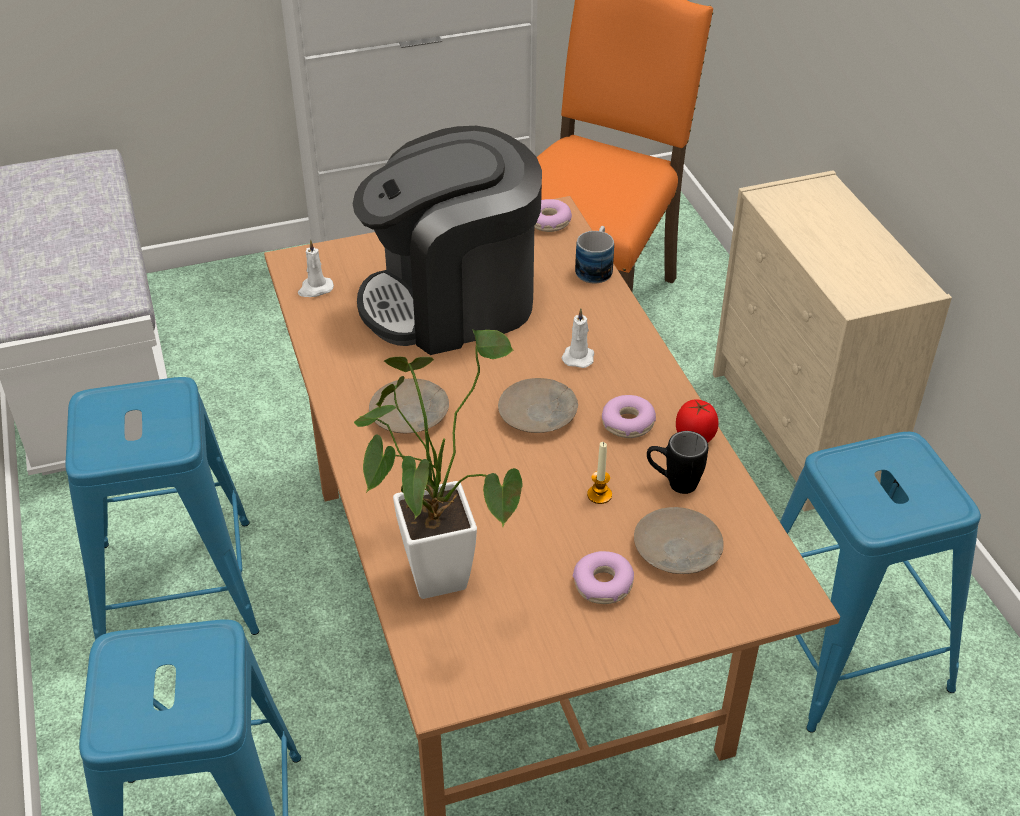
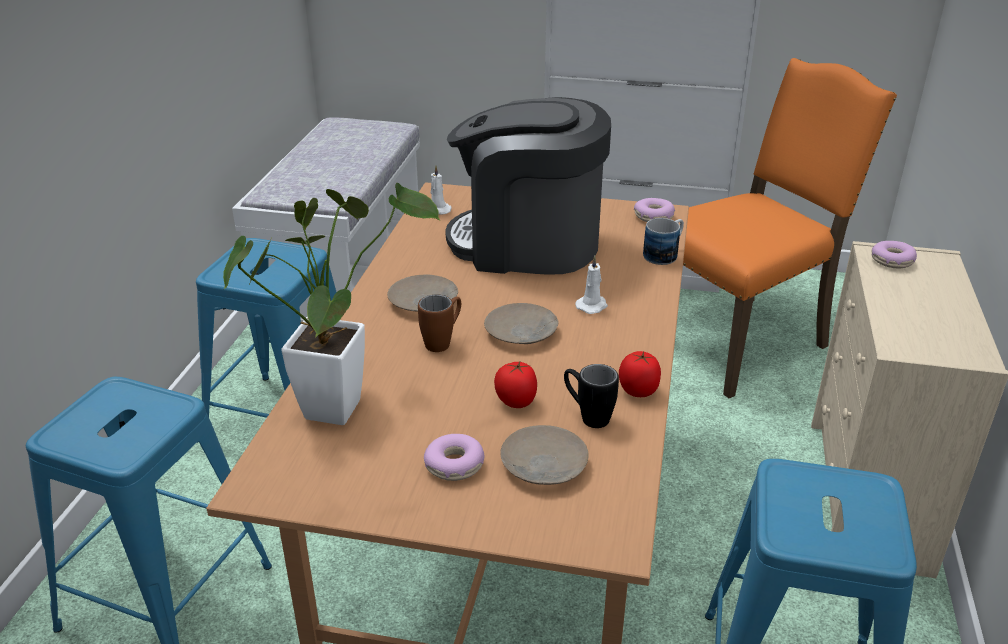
camera: 30 degrees right, 10 degrees down
(473, 455) = (443, 341): none -> brown mug
(599, 495) = (515, 402): candle -> tomato
(628, 424) = (589, 362): donut -> donut (892, 261)

